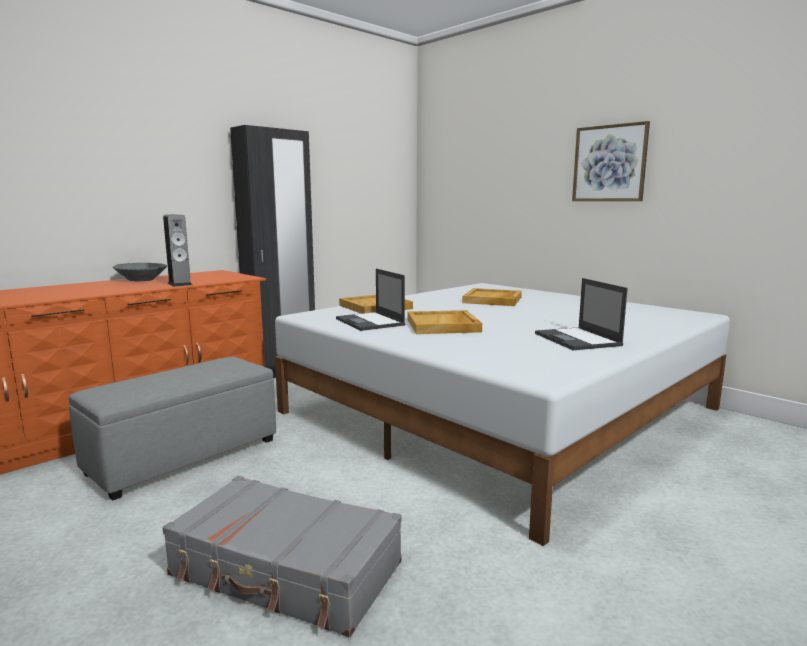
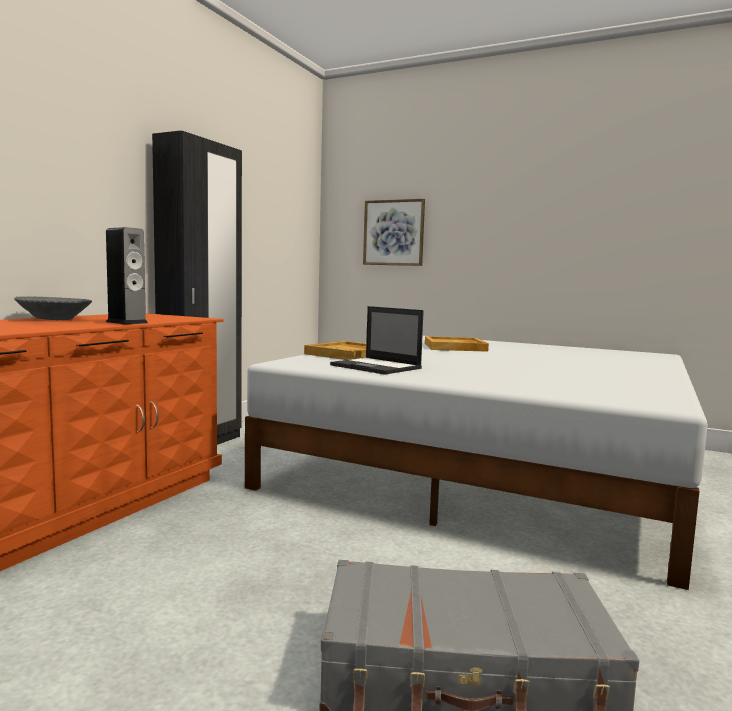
camera: 20 degrees left, 5 degrees down
(185, 456) = (175, 554): grey ottoman -> none
(443, 326) = (461, 368): beige tray -> none
(578, 339) = (613, 374): laptop -> none
(609, 163) = (552, 211): picture -> picture (393, 232)

